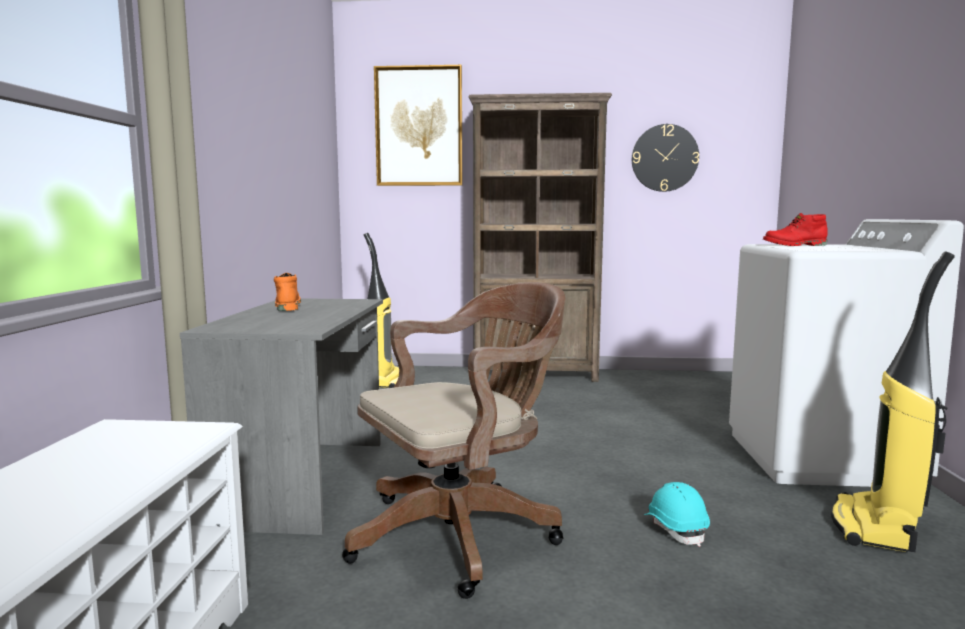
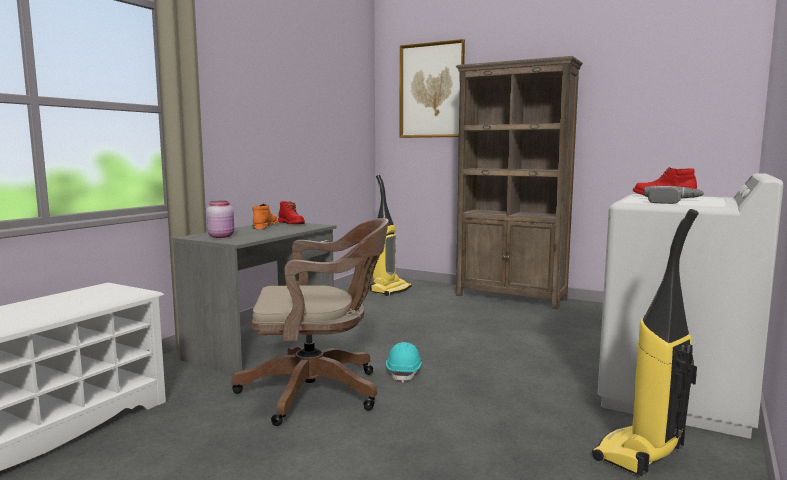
camera: 25 degrees right, 0 degrees up
(261, 324) = (221, 236): none -> pink jar
(316, 301) = (292, 224): none -> red boot
(664, 158) = (639, 110): wall clock -> none
(675, 528) = (466, 419): turquoise hard hat -> turquoise hard hat (404, 372)
(834, 248) = (673, 201): none -> power drill

